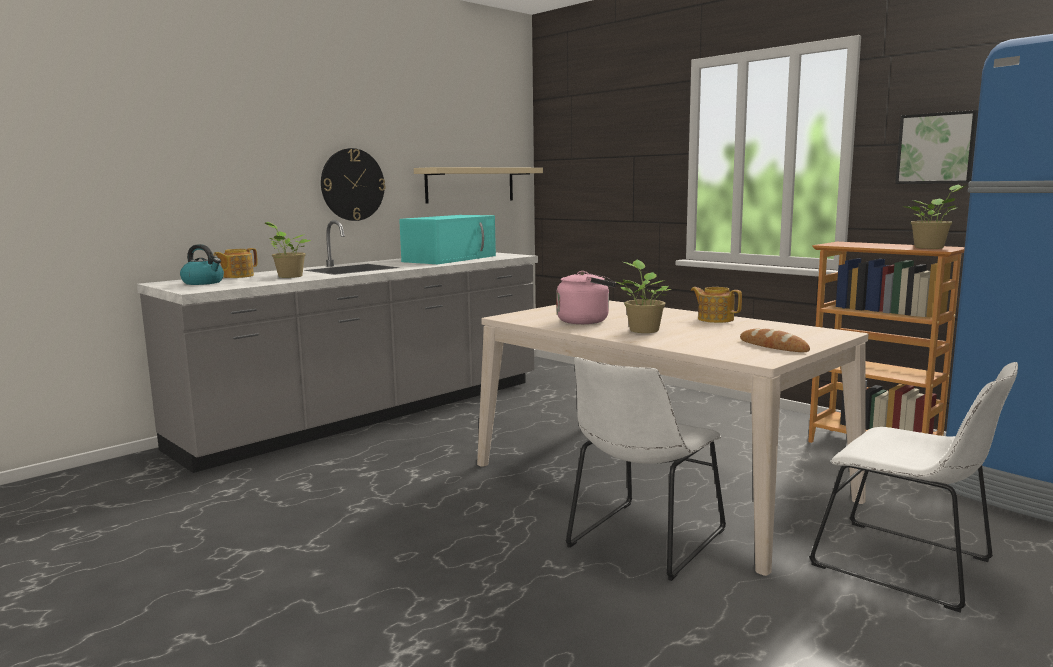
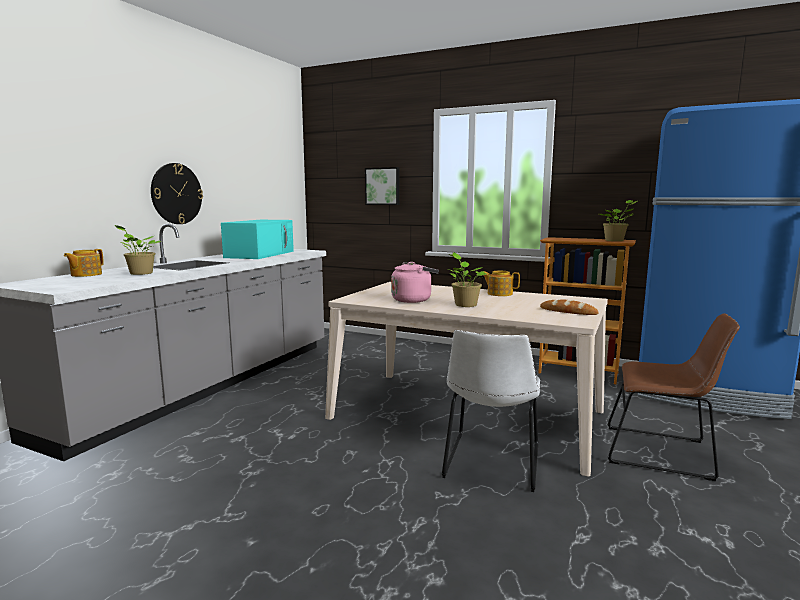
camera: 20 degrees left, 0 degrees up
(204, 282) = (59, 282): kettle -> none
(470, 185) = (263, 196): beige shelf -> none
(909, 565) = (663, 453): white chair -> brown chair
(936, 148) = (607, 176): picture -> picture (383, 186)

